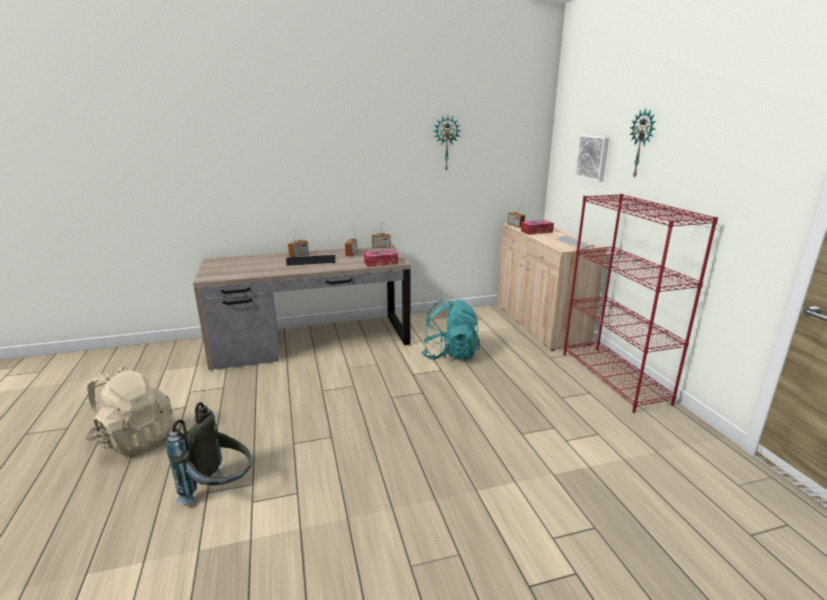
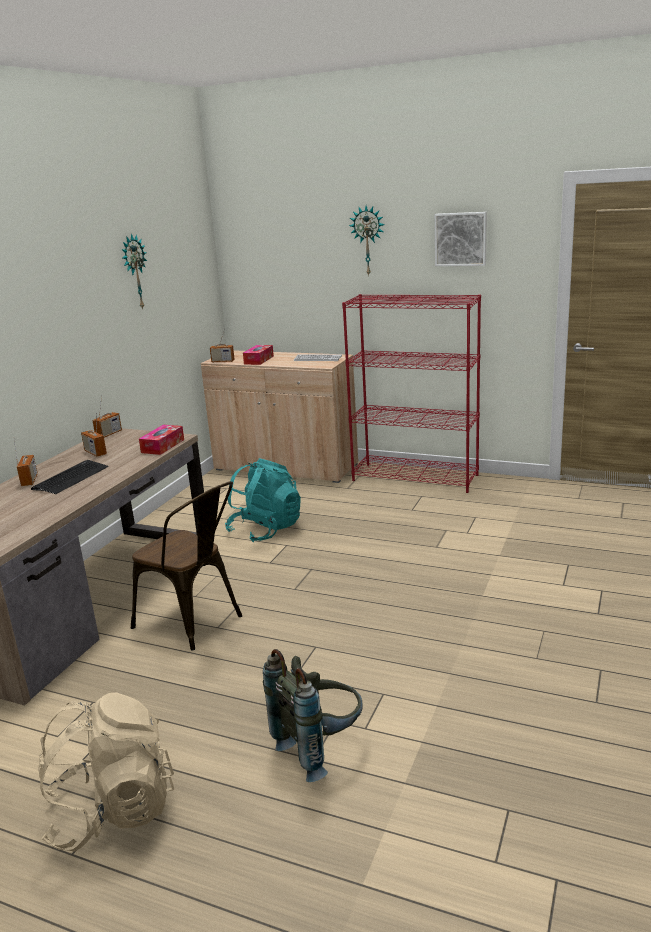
camera: 50 degrees left, 0 degrees up
(320, 381) = (195, 623): none -> brown chair
(593, 157) = (299, 262): picture -> picture (461, 239)

